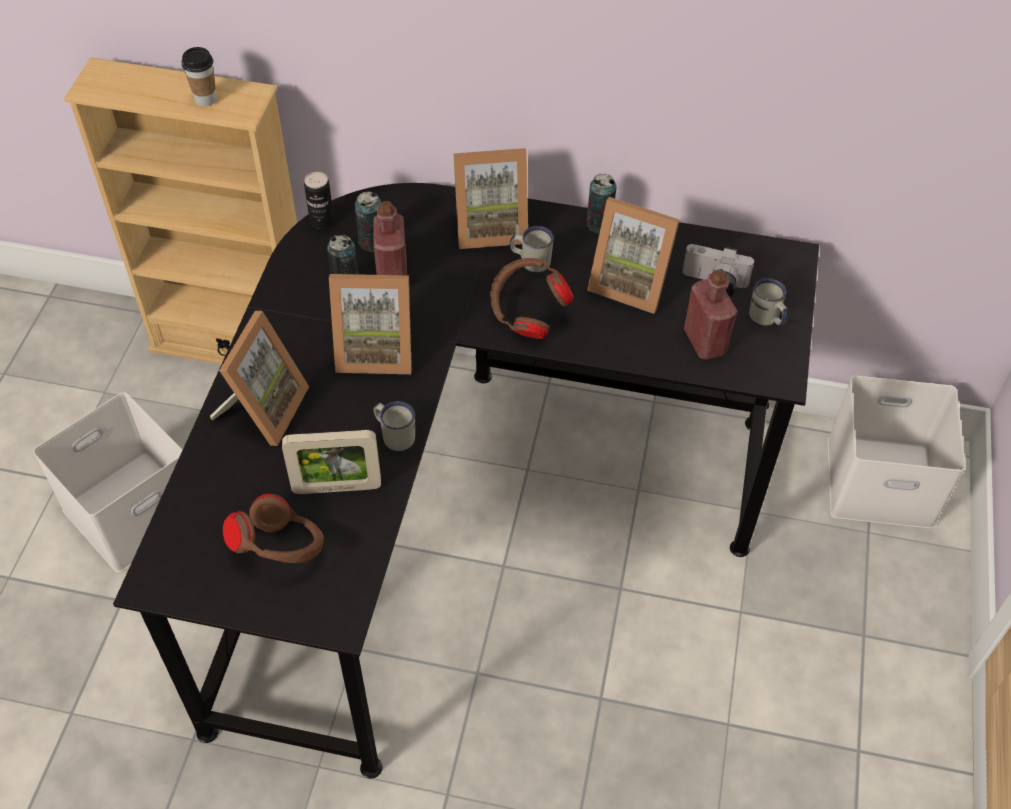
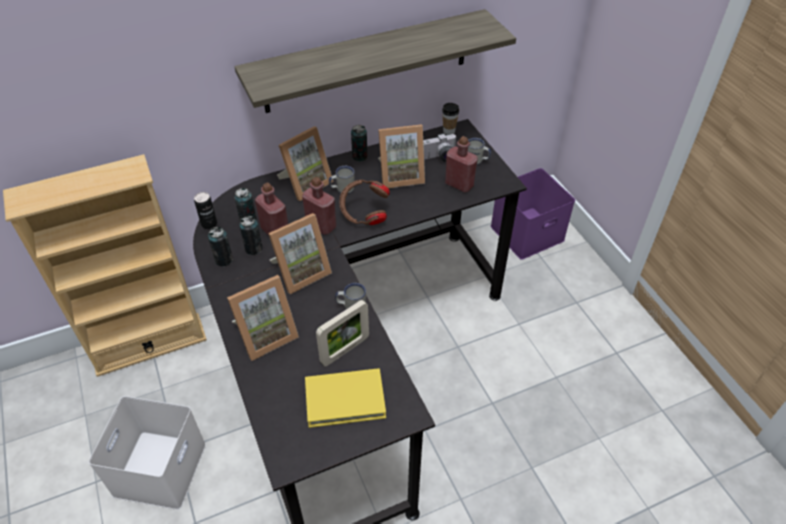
camera: 35 degrees left, 5 degrees down
(205, 99) = (106, 179): cup -> cup (449, 131)
(263, 409) = (265, 335): picture frame -> picture frame turned 75 degrees clockwise
(281, 550) = (345, 399): brown headphones -> yellow book
(298, 280) = (224, 260): none -> can
(457, 300) = (321, 225): none -> red bottle
(651, 83) = (367, 61): none -> shelf
(877, 483) = (526, 234): white storage box -> purple storage box

